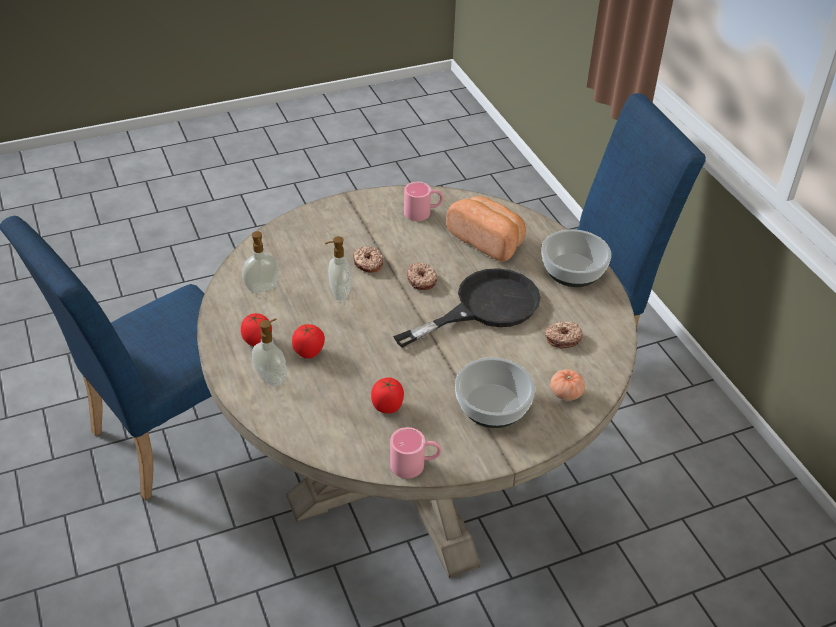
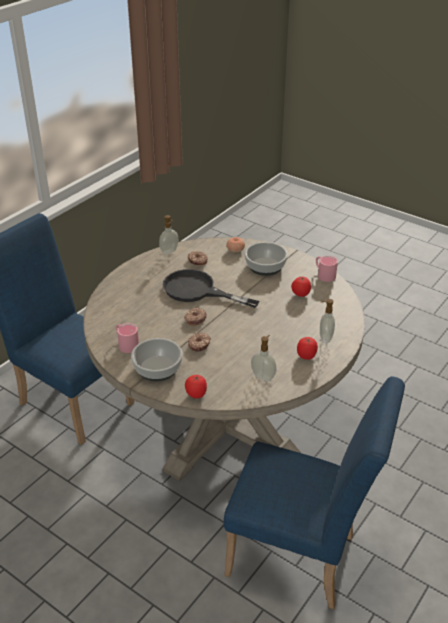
camera: 120 degrees left, 5 degrees down
(309, 352) = (293, 334): tomato -> tomato (196, 394)
(339, 293) = (237, 344): soap dispenser -> soap dispenser (169, 251)
(488, 240) = (134, 309): bread -> none
(572, 270) = (137, 273): bowl -> bowl (158, 368)

